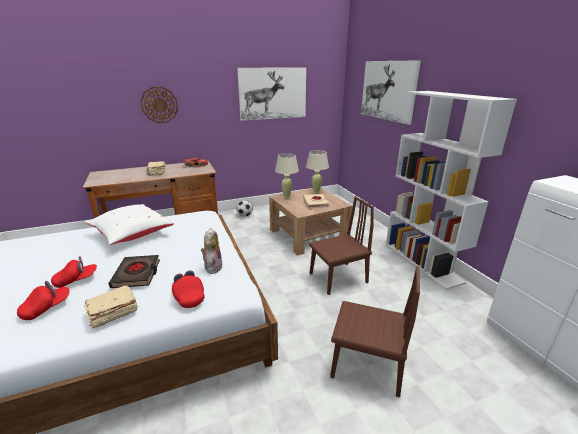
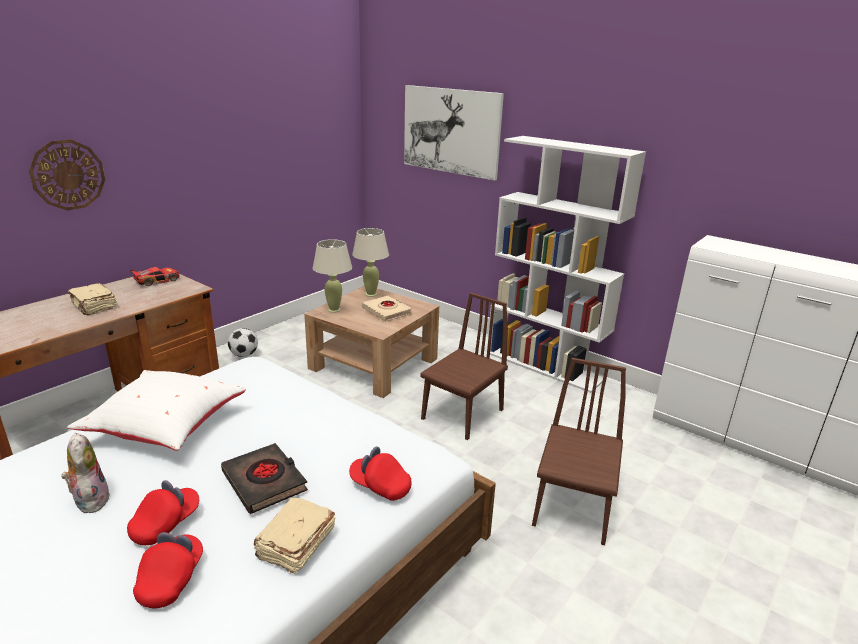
camera: 30 degrees left, 0 degrees up
(212, 267) = (365, 438): plush toy -> plush toy (90, 500)
(273, 93) = (262, 138): picture -> none
(367, 365) = (573, 507): brown chair -> brown chair turned 60 degrees counterclockwise

